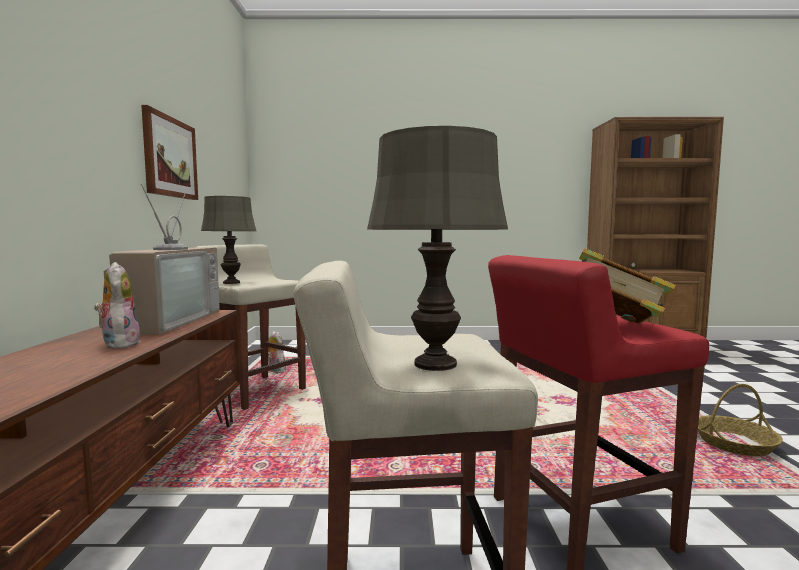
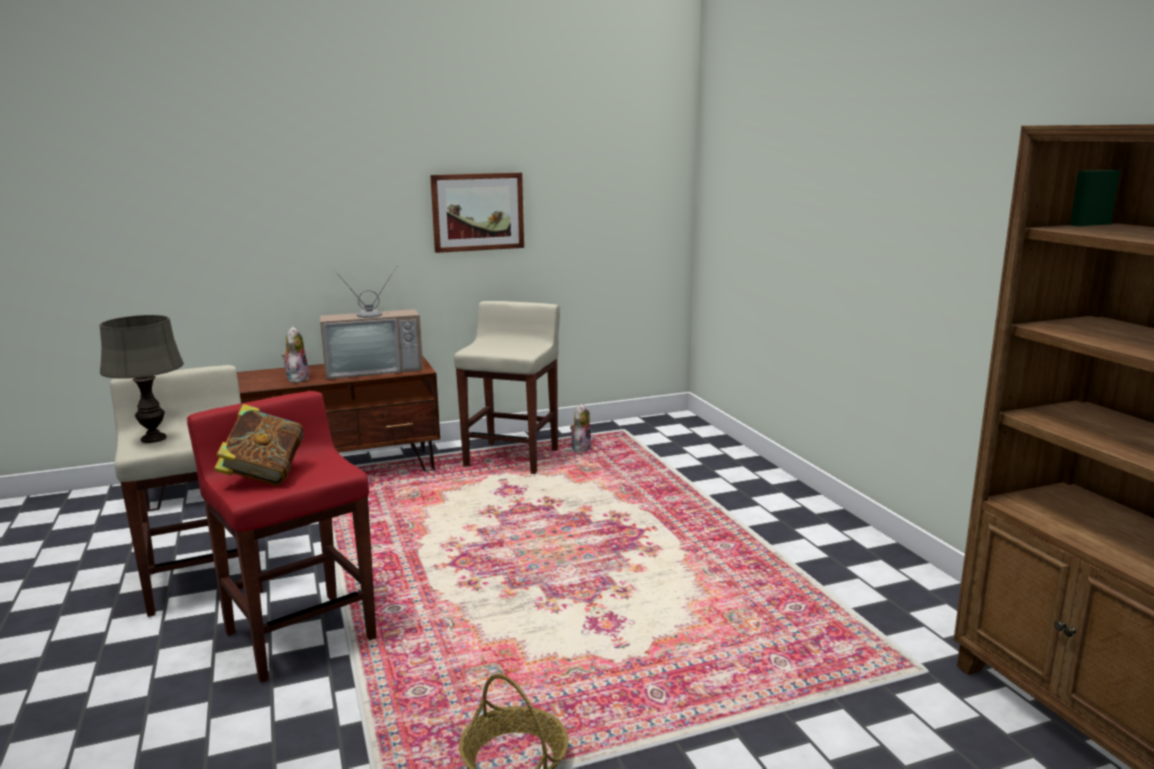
camera: 70 degrees right, 10 degrees up
(119, 344) = (297, 379): plush toy -> plush toy turned 45 degrees counterclockwise
(231, 283) = (483, 344): grey table lamp -> none

